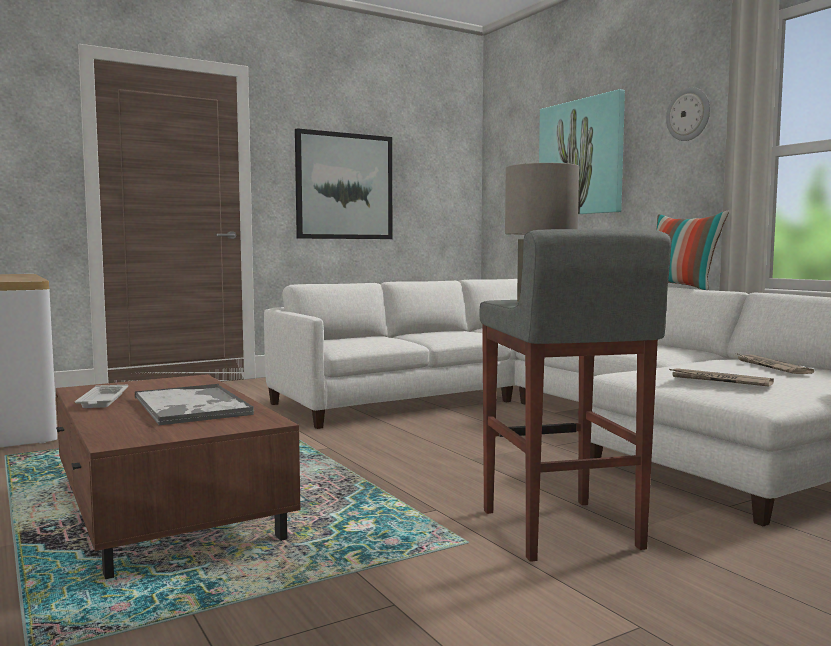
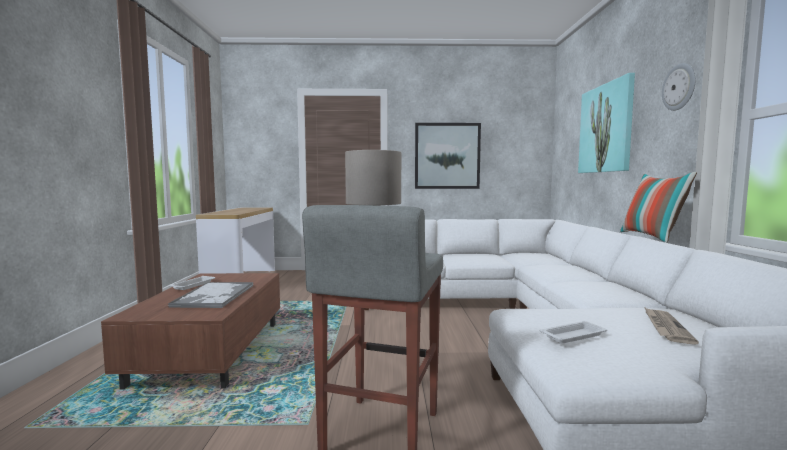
camera: 30 degrees right, 0 degrees up
(719, 380) = (574, 335): newspaper -> white tray

